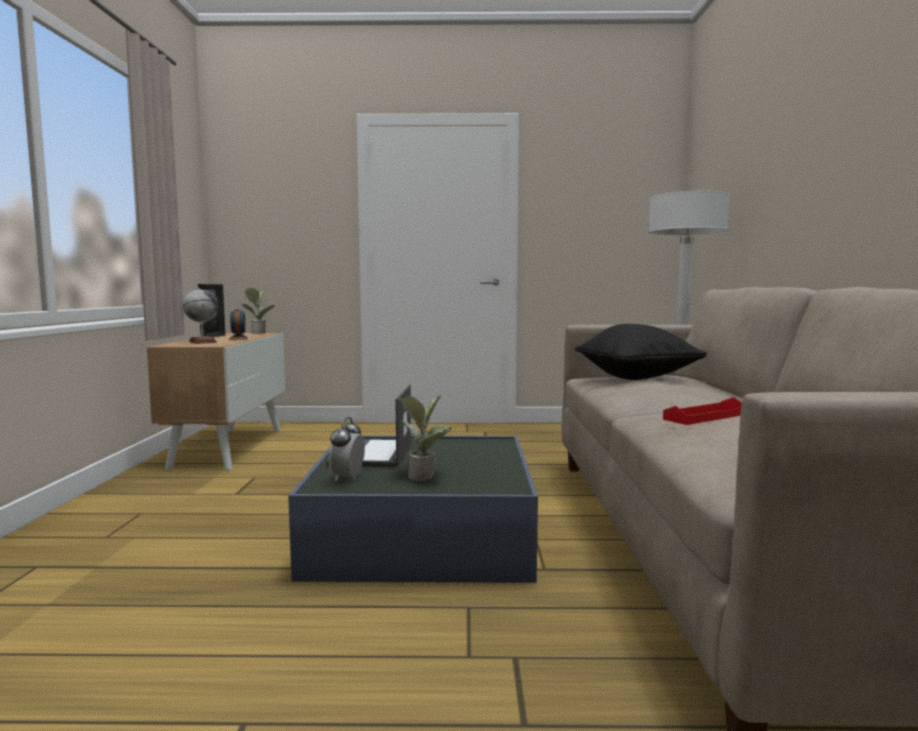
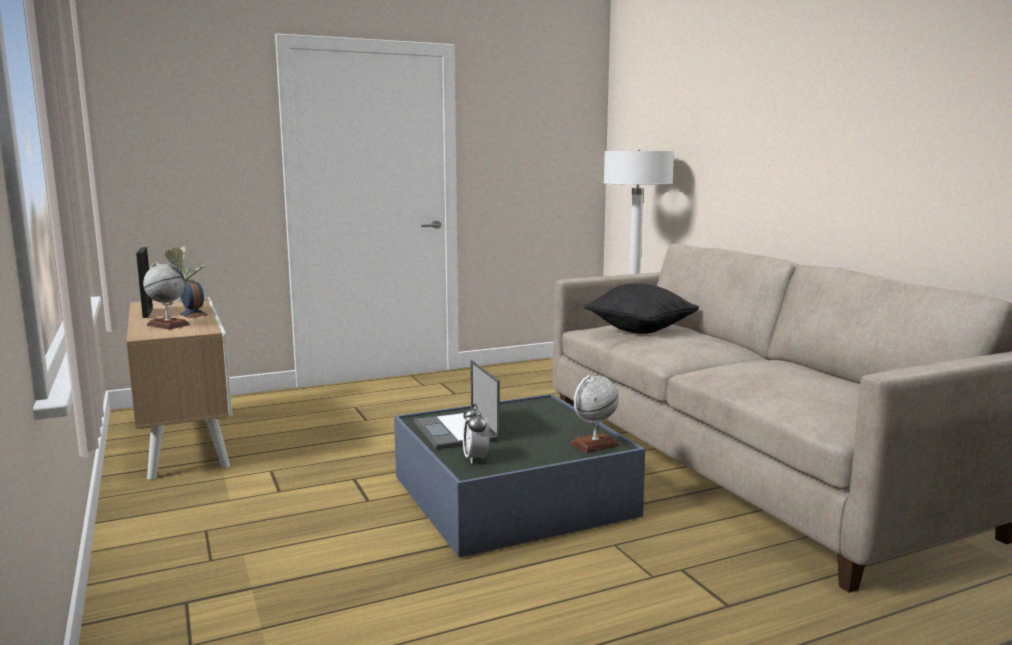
camera: 25 degrees left, 5 degrees up
(426, 476) = (535, 445): potted plant -> none
(489, 484) = (594, 444): none -> globe
(705, 417) = (753, 371): red tray -> none

